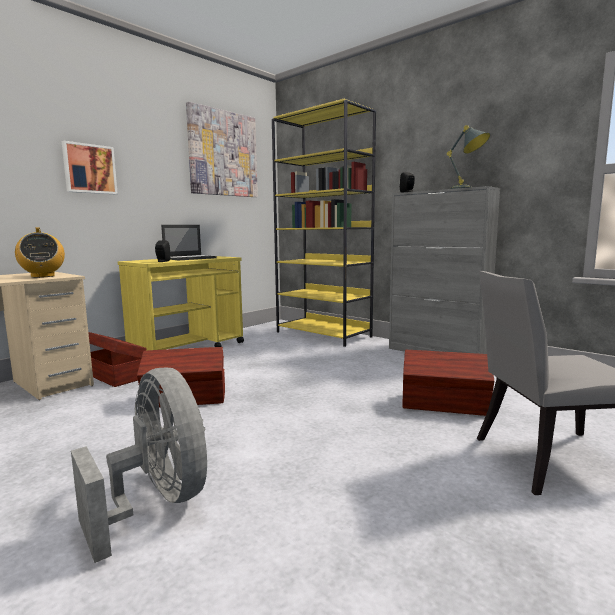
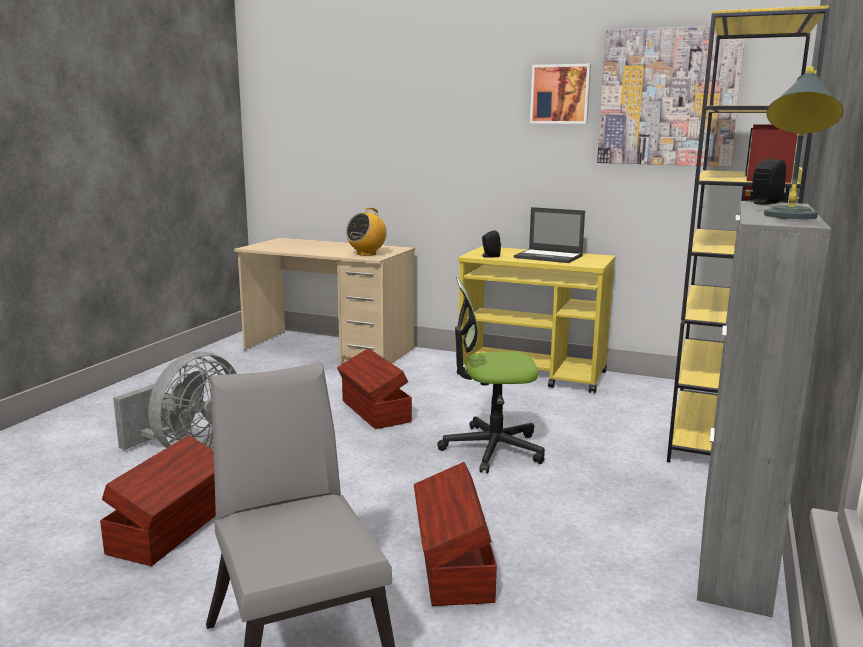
camera: 70 degrees right, 5 degrees up
(89, 169) = (466, 139): picture -> picture (560, 94)
(114, 375) = (416, 368): brown storage box -> brown storage box (172, 529)
(296, 375) = (492, 449): none -> office chair

